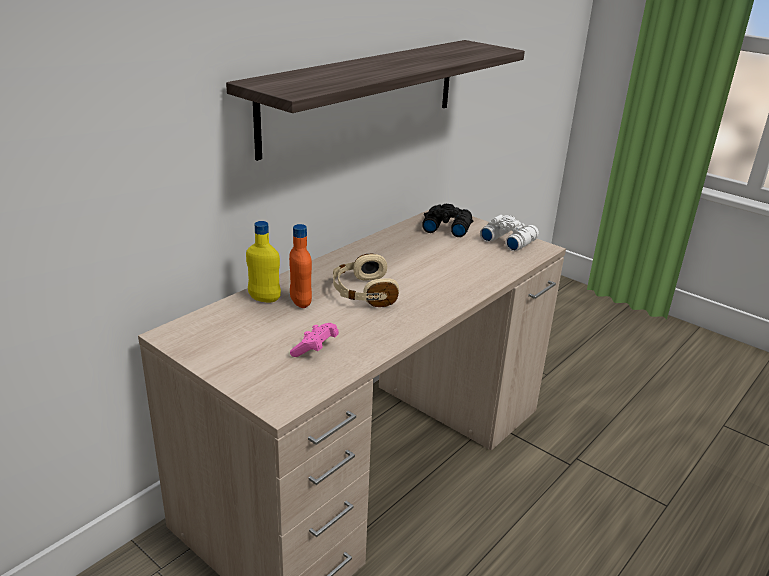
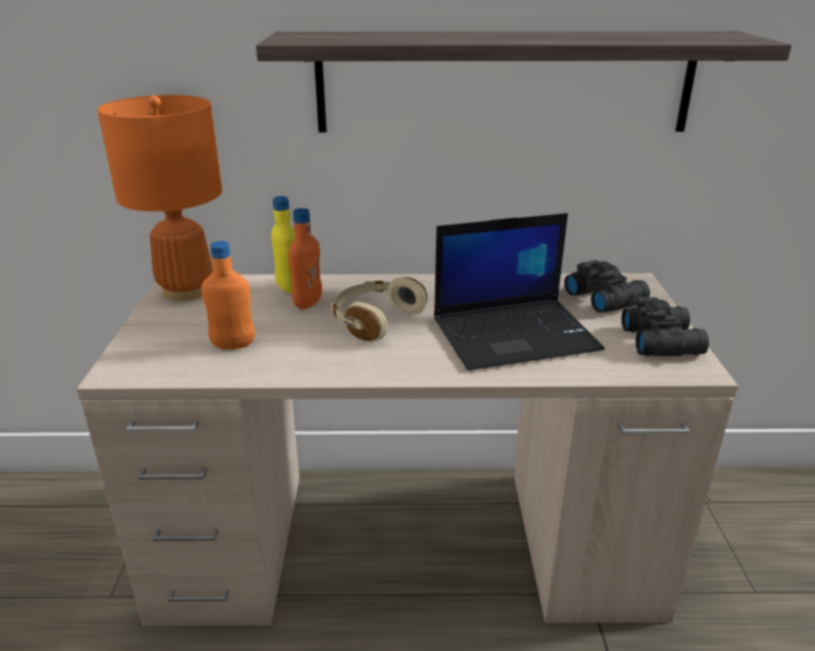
camera: 50 degrees right, 0 degrees up
(193, 335) = (186, 291): none -> orange table lamp
(315, 349) = (233, 345): pink game controller -> orange bottle
(445, 266) = (516, 334): none -> laptop
(508, 240) = (662, 341): white binoculars -> black binoculars

